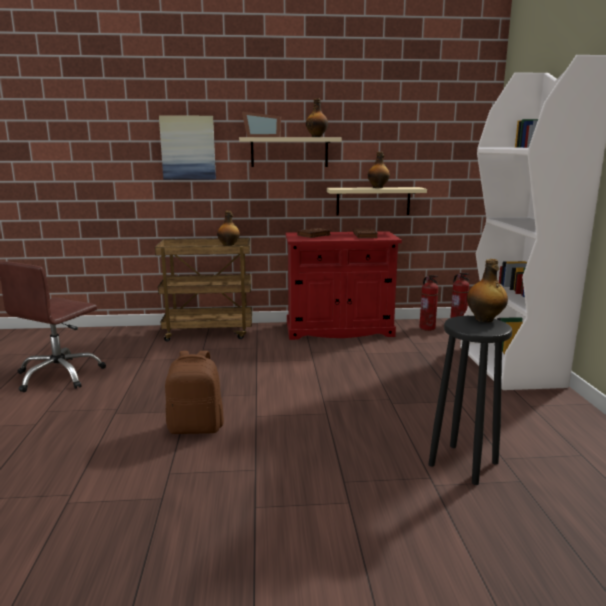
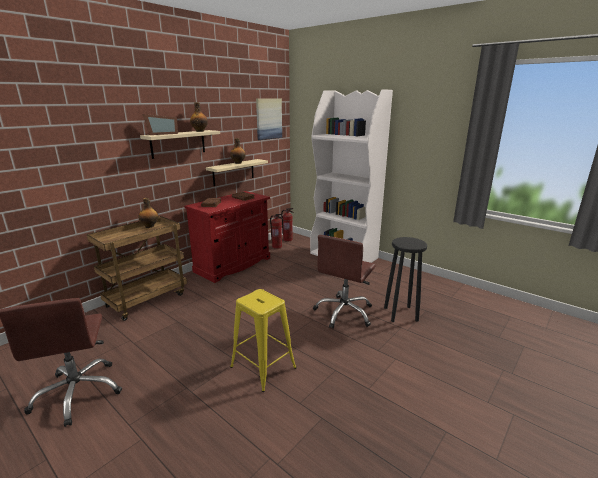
camera: 45 degrees left, 5 degrees up
(188, 148) = (96, 148): picture -> picture (268, 118)
(196, 427) = (263, 367): brown backpack -> yellow stool
(379, 425) = (344, 313): none -> brown office chair
(484, 319) = (405, 239): bottle -> none

